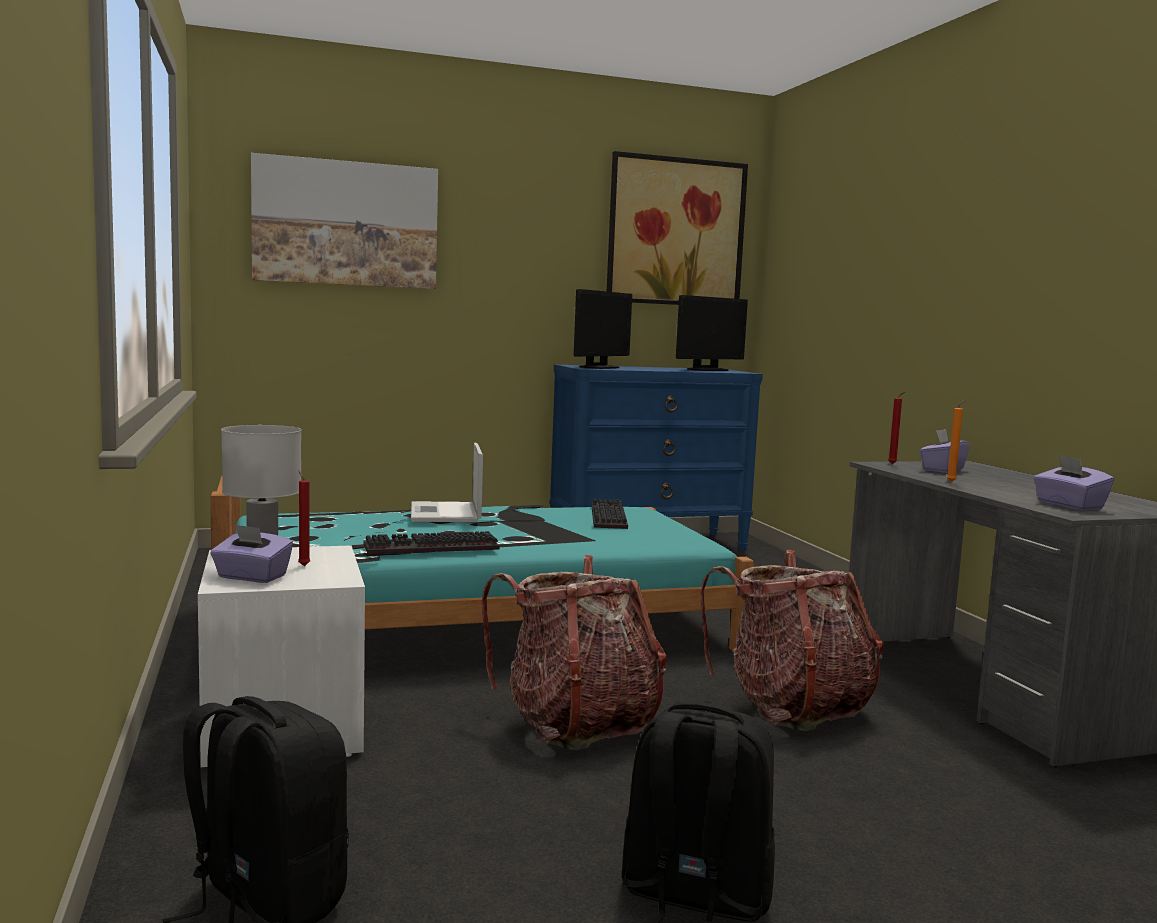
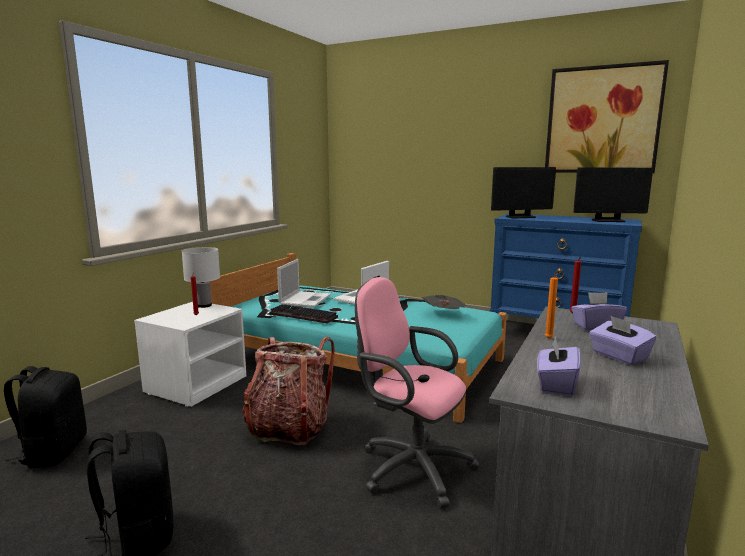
camera: 45 degrees right, 5 degrees up
(251, 577) = (167, 316): purple tissue box -> purple tissue box (618, 356)
(346, 224) = (393, 135): picture -> none
(365, 527) = (305, 299): none -> laptop
(606, 516) = (444, 314): keyboard -> newspaper
(793, 706) = (410, 467): backpack -> pink office chair

